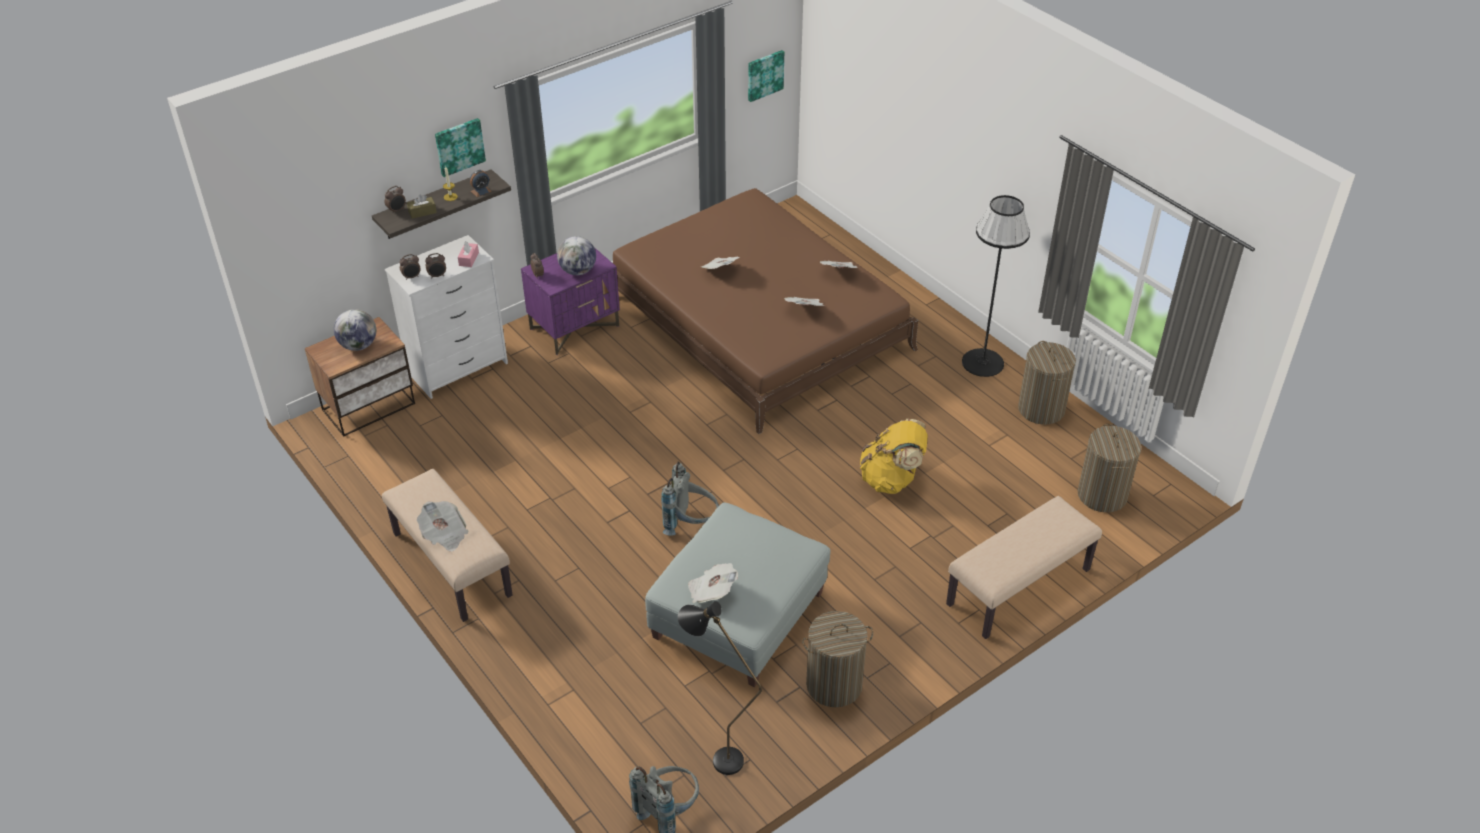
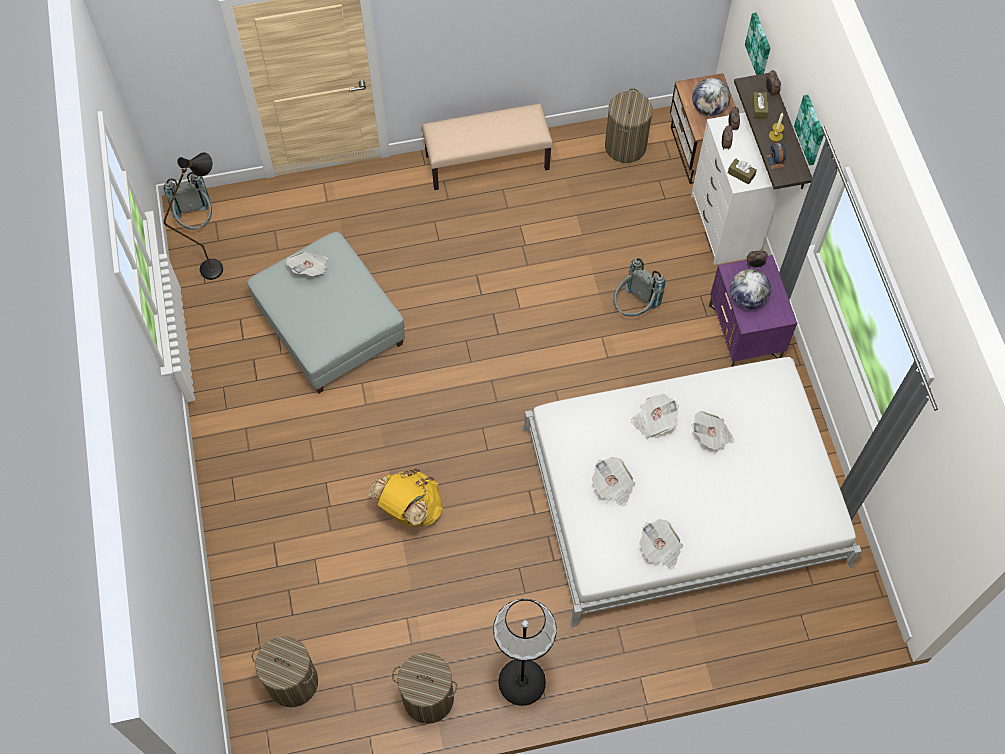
camera: 115 degrees right, 20 degrees up
(444, 535) = (469, 126): newspaper -> newspaper (653, 421)
(469, 259) = (741, 174): pink tissue box -> brown tissue box
(691, 524) = (442, 332): grey backpack -> grey backpack (634, 307)
(757, 322) = (683, 495): brown bed -> white bed
(764, 75) = (938, 521): picture -> picture (759, 45)
(834, 685) = (230, 362): laundry basket -> laundry basket (625, 146)
(1019, 588) = (236, 544): beige bench -> none

